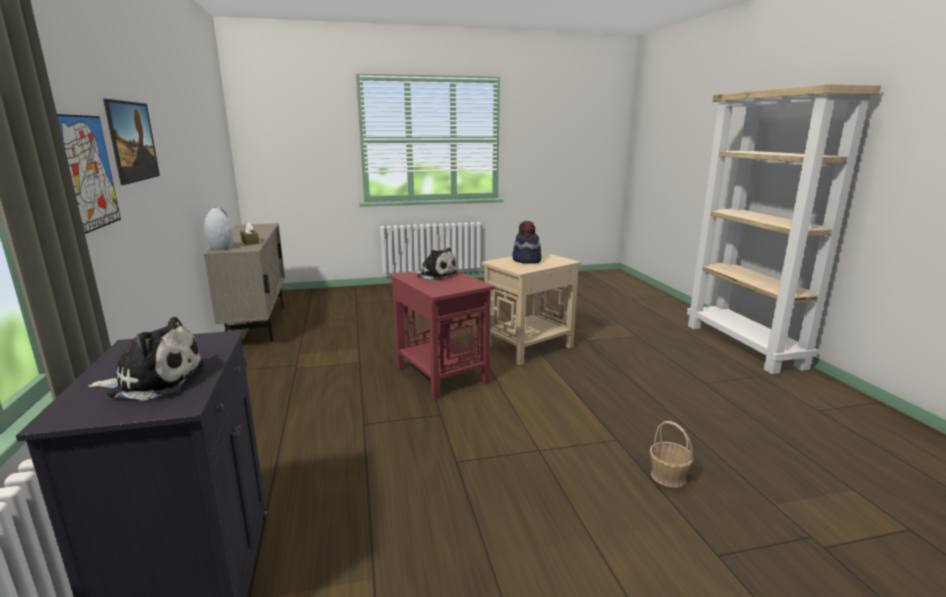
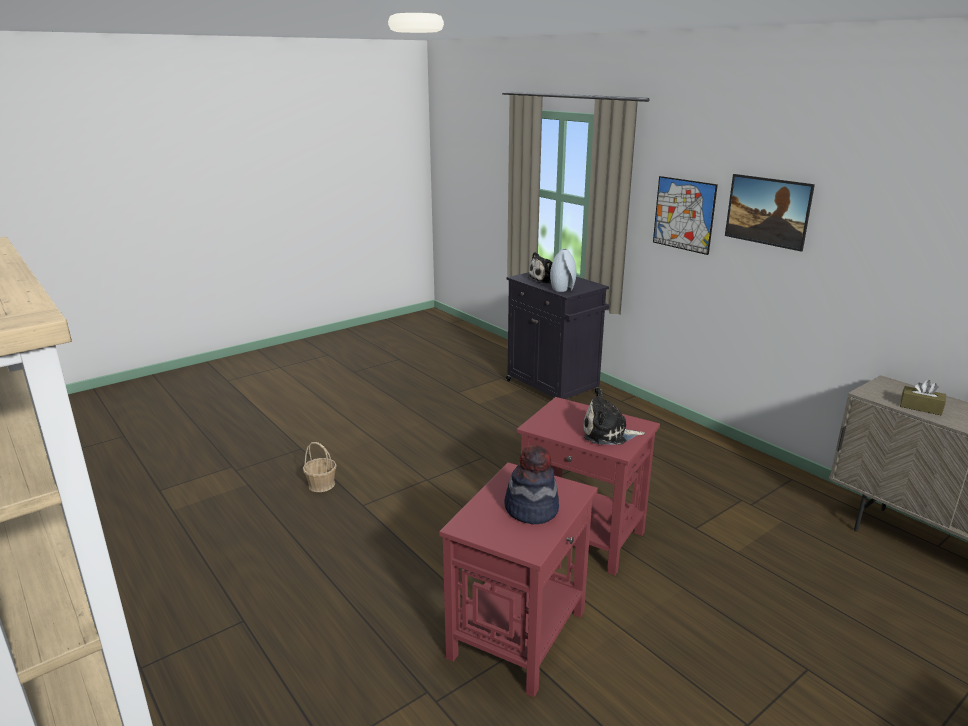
camera: 155 degrees right, 5 degrees up
(221, 248) = (902, 387): grey vase -> grey vase (563, 289)
(528, 346) = (519, 634): beige side table -> red side table

